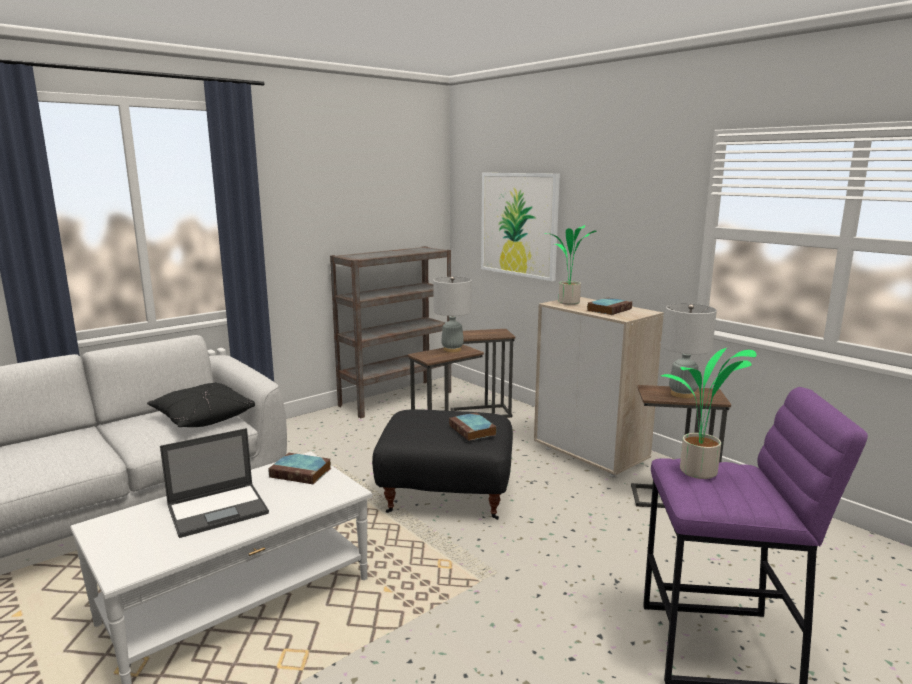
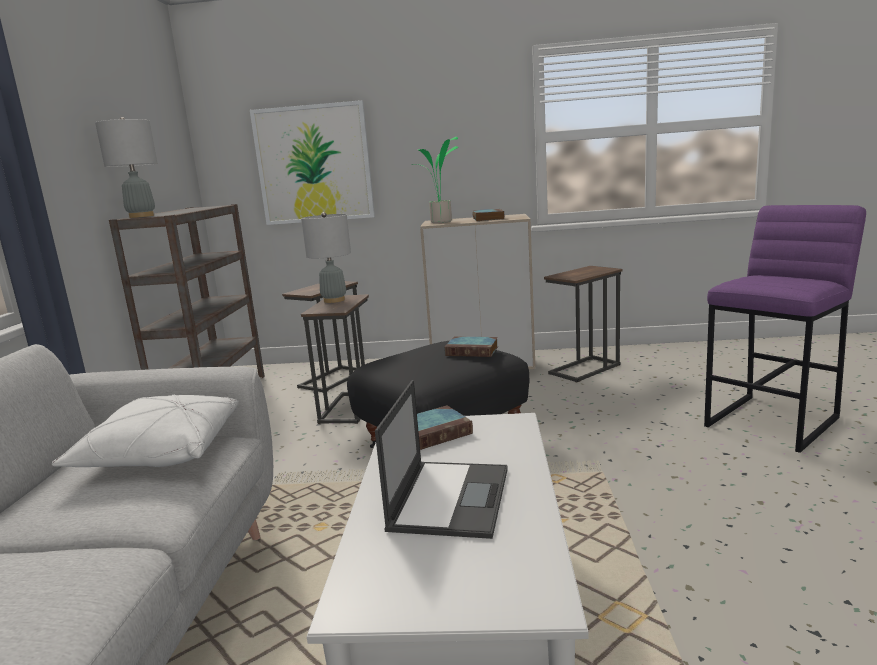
camera: 45 degrees left, 0 degrees up
(203, 418) = (160, 454): black pillow -> white pillow
(682, 394) = (584, 272): grey table lamp -> grey table lamp (142, 216)
(699, 473) = (762, 281): potted plant -> none

